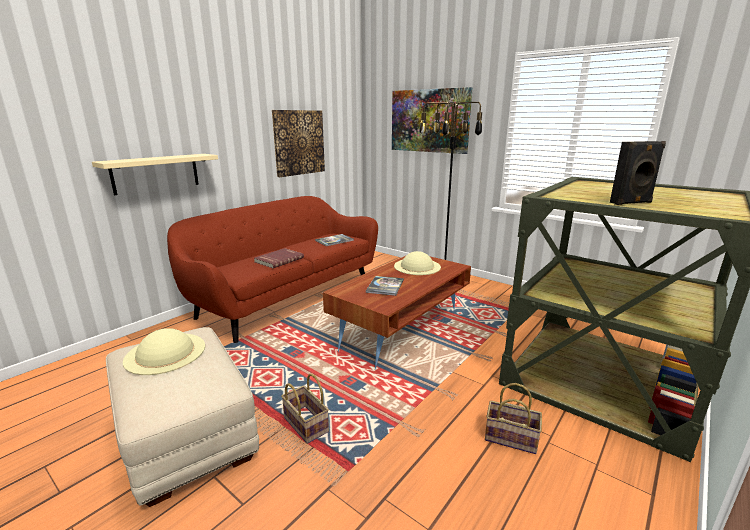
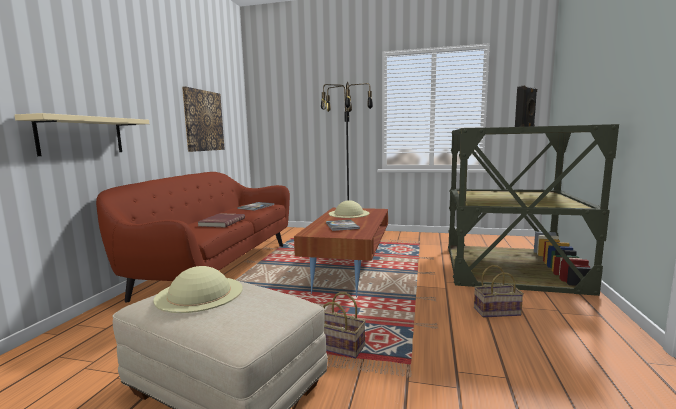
camera: 25 degrees left, 10 degrees down
(429, 121) = (314, 105): picture -> none

